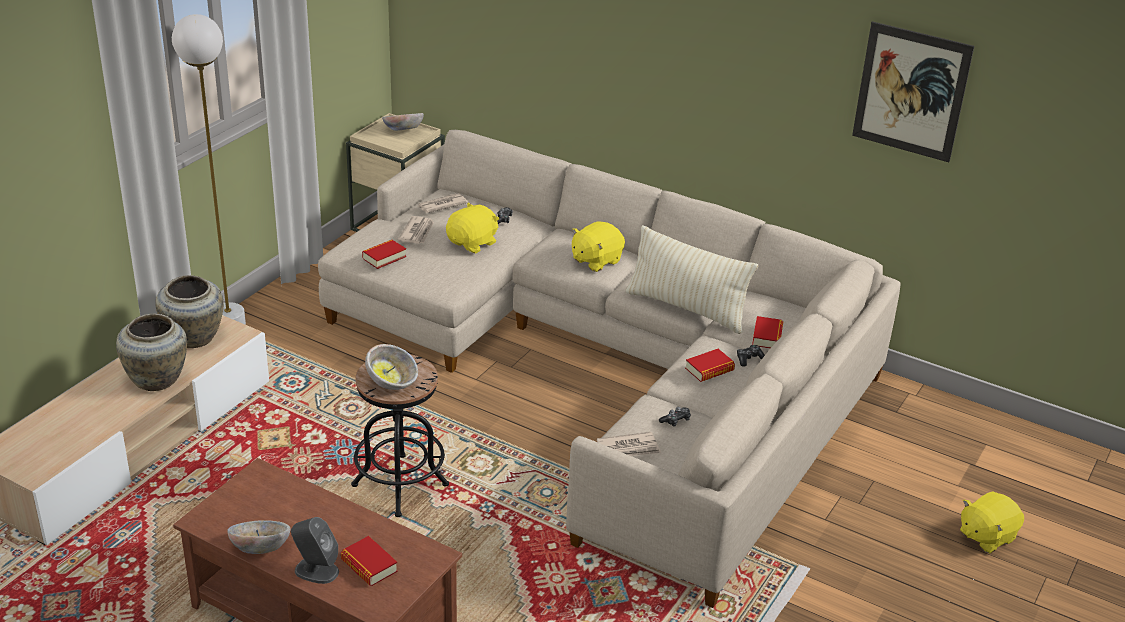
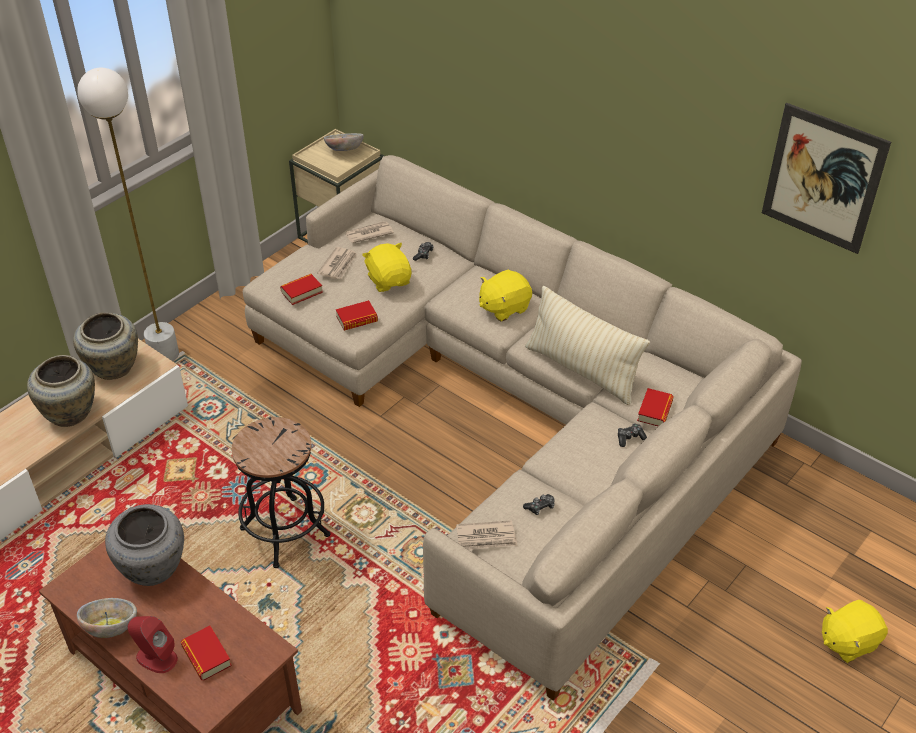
camera: 10 degrees right, 10 degrees up
(292, 498) = (153, 570): none -> grey vase
(316, 570) = (156, 657): grey speaker -> red speaker
(392, 382) = (265, 453): bowl -> none
(473, 243) = (389, 280): yellow plush toy -> yellow plush toy turned 75 degrees counterclockwise
(709, 370) = (587, 448): book -> book (357, 319)

